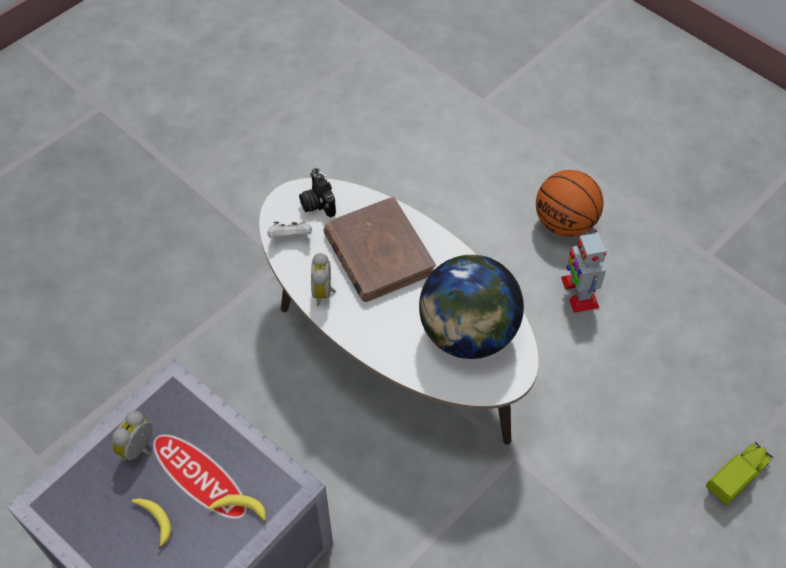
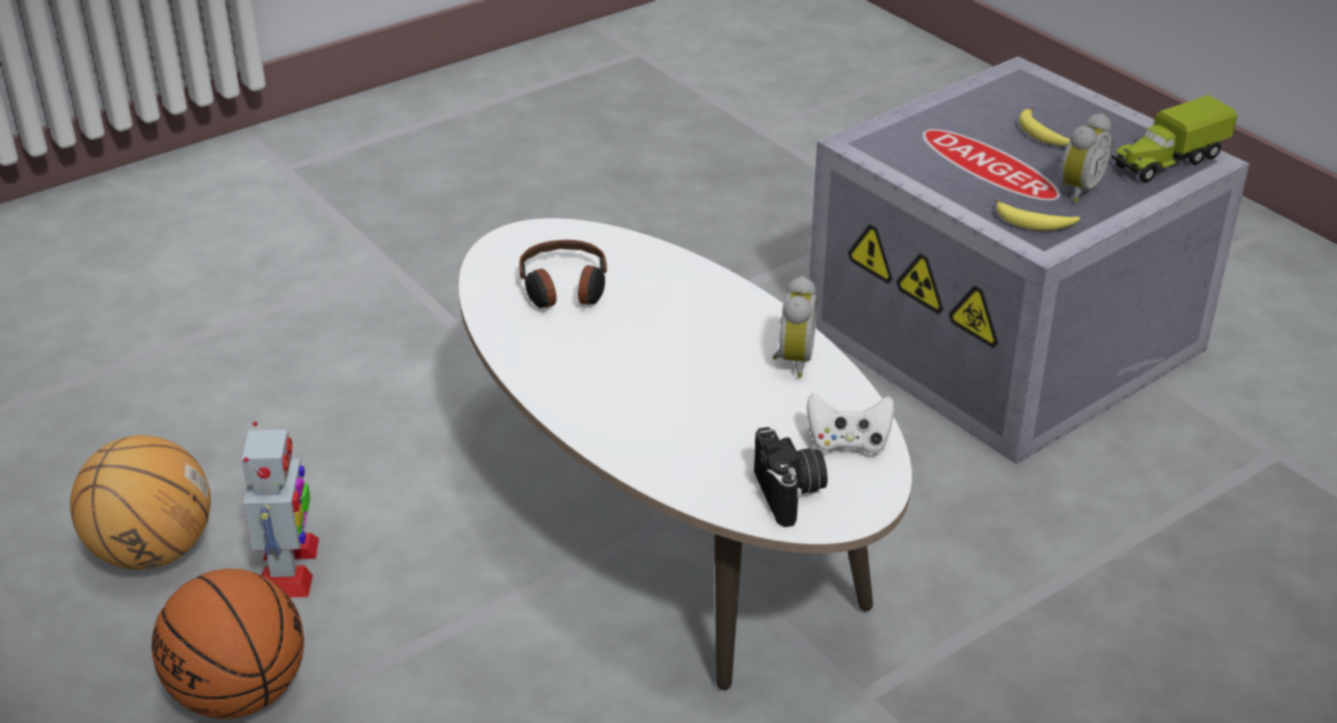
camera: 170 degrees left, 20 degrees down
(240, 509) = (931, 133): banana -> banana (1034, 223)
(378, 253) = (684, 402): brown book -> none
(467, 334) = (564, 288): globe -> headphones
(653, 292) = (152, 552): none -> basketball
(737, 477) = (210, 325): toy truck -> toy truck (1167, 162)

